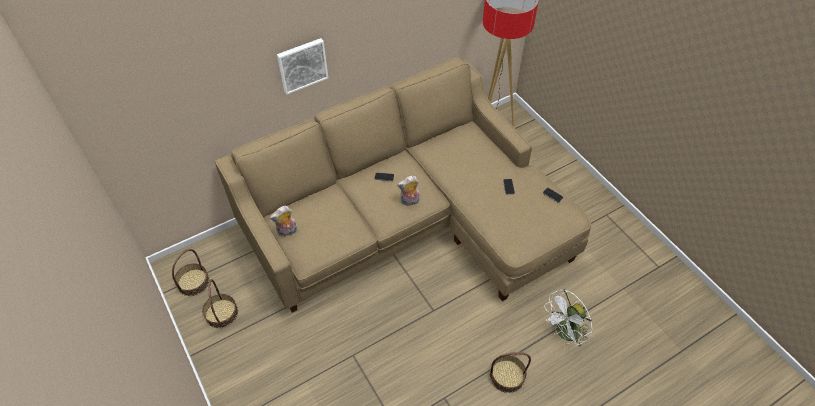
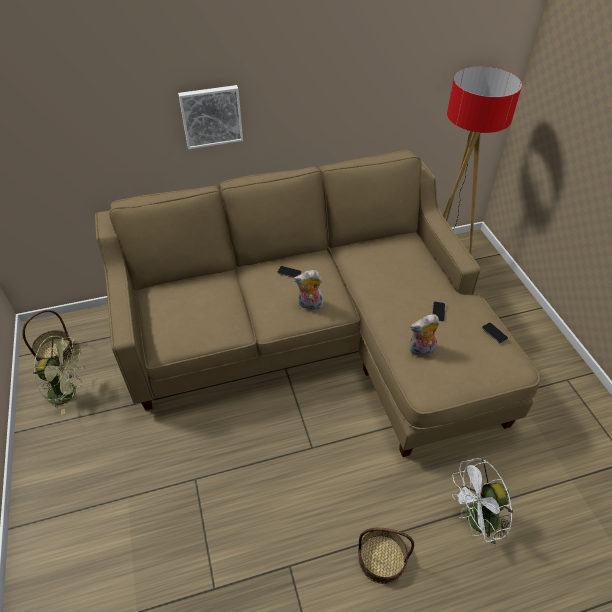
camera: 15 degrees right, 5 degrees down
(221, 313) = (68, 392): basket -> green fan
(287, 232) = (154, 310): plush toy -> plush toy (421, 351)

